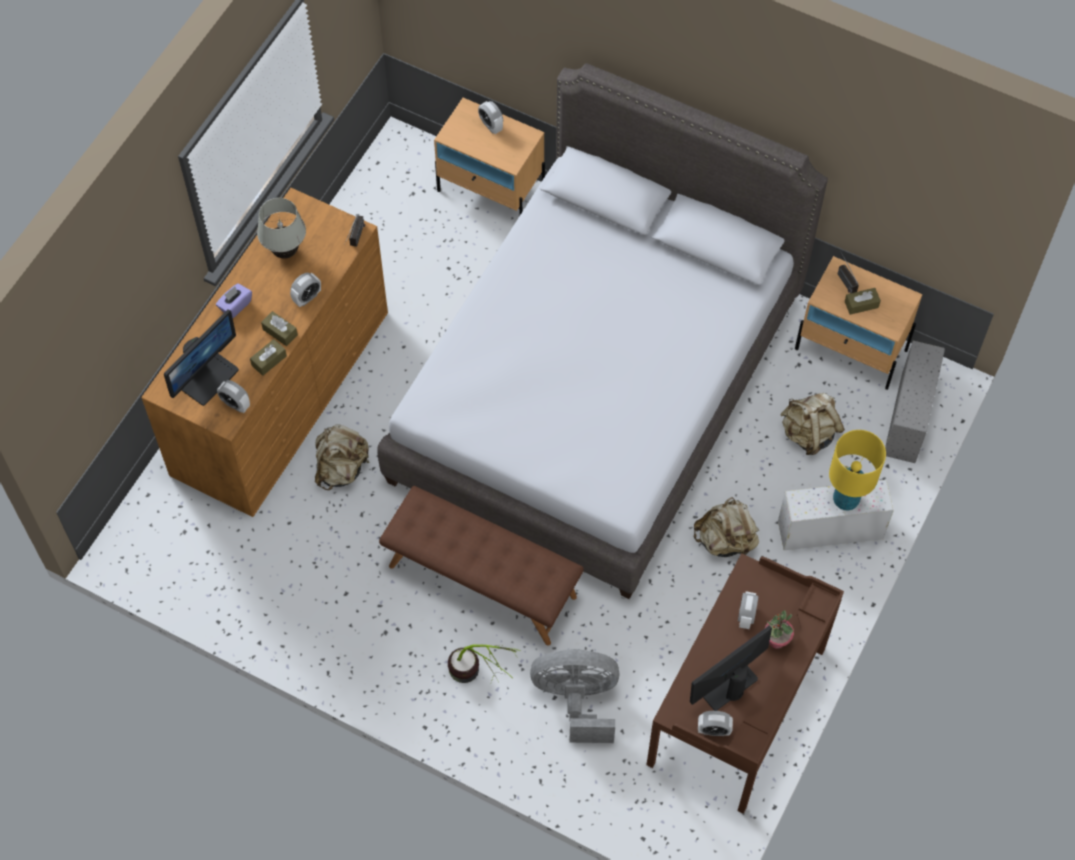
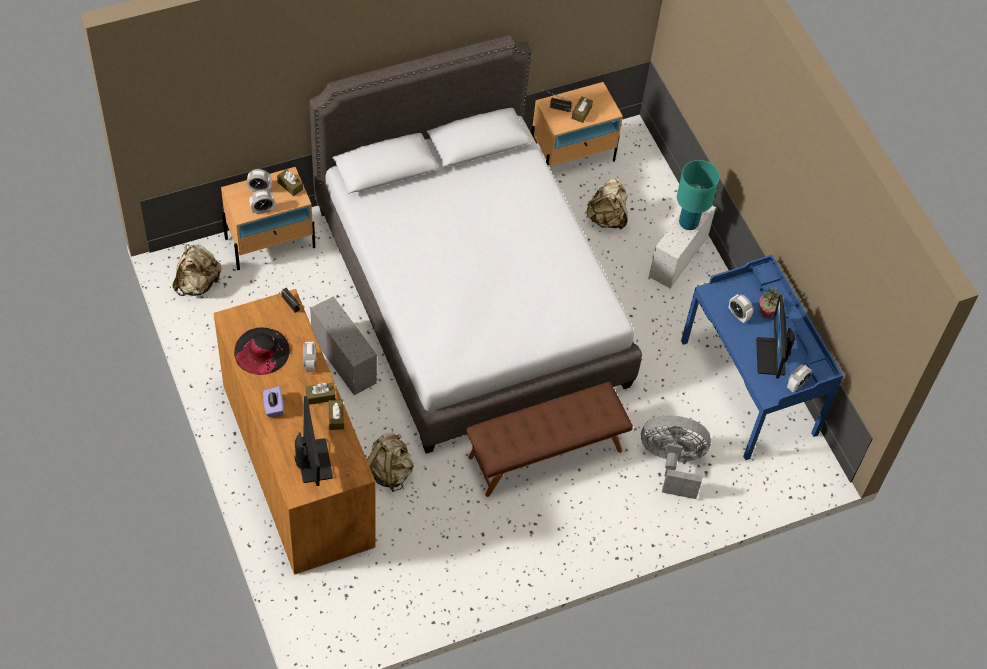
camera: 55 degrees left, 5 degrees down
(235, 404) = (350, 459): alarm clock -> alarm clock (262, 209)
(285, 252) = (261, 351): white table lamp -> black hat
(480, 677) = (610, 503): potted plant -> none
(518, 144) = (290, 185): none -> brown tissue box
(577, 700) = (672, 464): grey fan -> grey fan turned 60 degrees clockwise
(725, 541) = (637, 311): beige backpack -> beige backpack (197, 283)
(738, 707) = (749, 387): brown desk -> blue desk
(846, 499) = (688, 223): yellow table lamp -> turquoise table lamp
(908, 416) = (641, 165): grey storage box -> grey storage box (343, 359)

